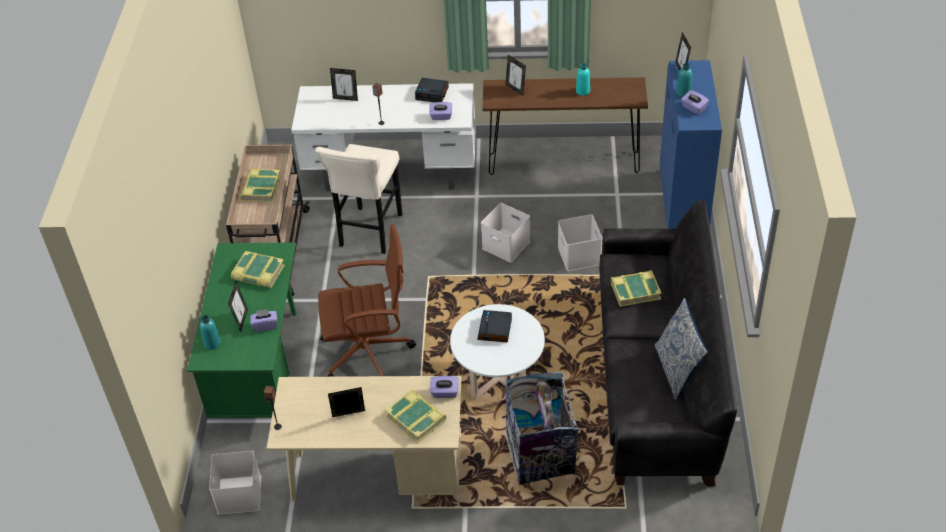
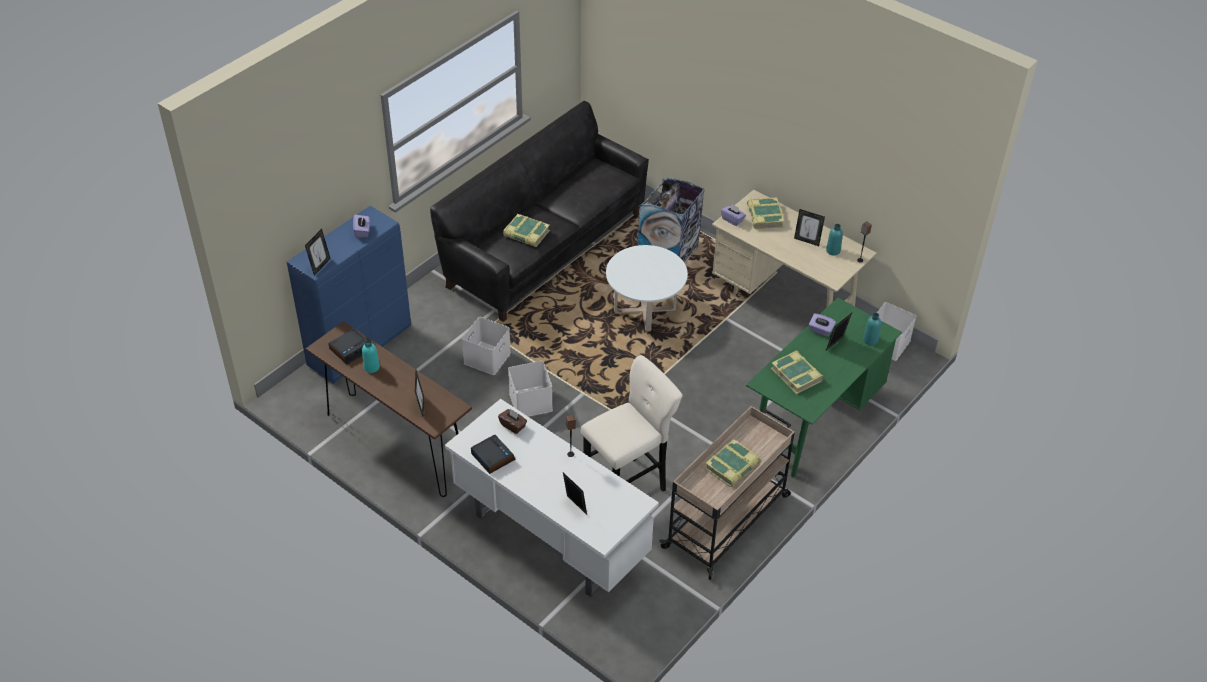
camera: 145 degrees left, 0 degrees up
(369, 353) = (720, 382): brown office chair -> none
(441, 117) = (513, 426): purple tissue box -> brown tissue box
(495, 330) = (642, 277): alarm clock -> alarm clock (350, 349)
(677, 370) = (561, 182): pillow -> none
(683, 93) = (350, 247): turquoise bottle -> turquoise bottle (833, 251)

